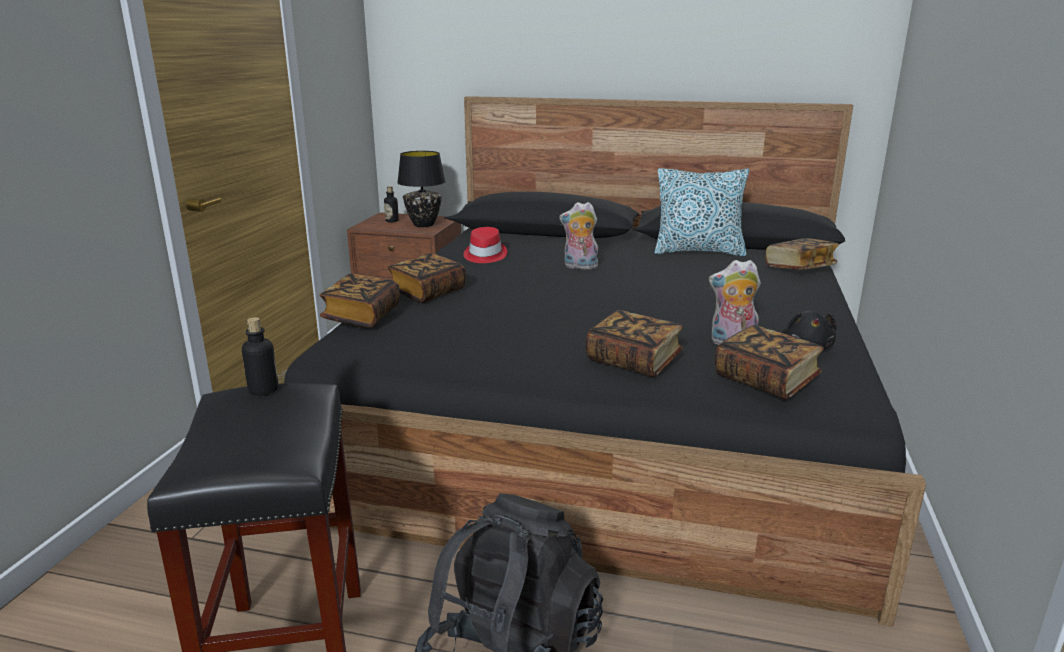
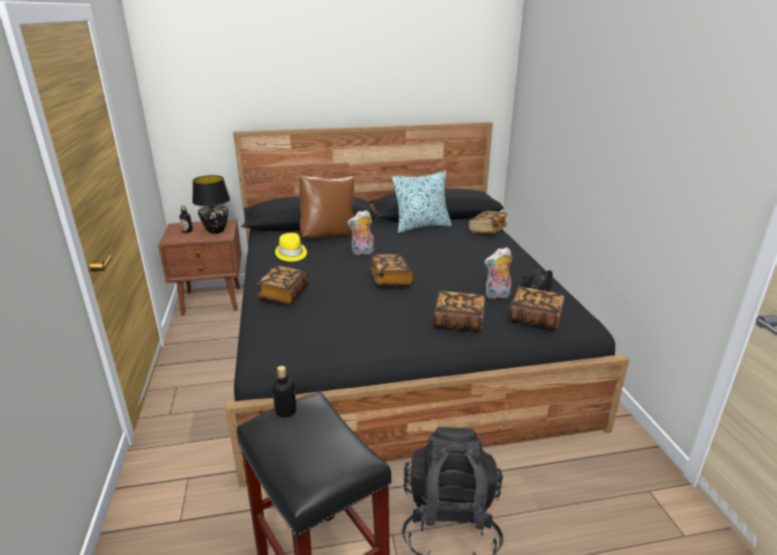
camera: 25 degrees left, 5 degrees up
(362, 316) = (261, 327): book -> book (391, 280)
(484, 255) = (291, 254): red hat -> yellow hat
(554, 245) = (329, 236): none -> brown pillow

